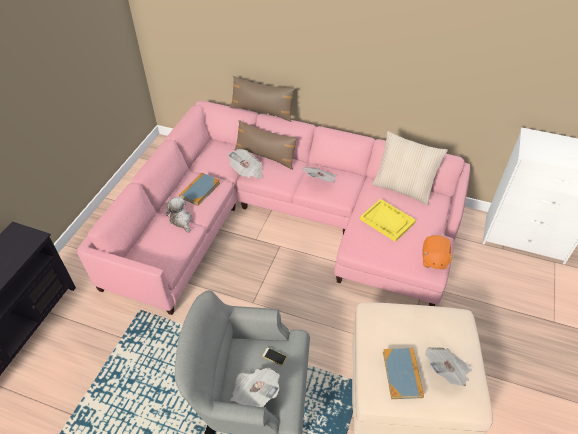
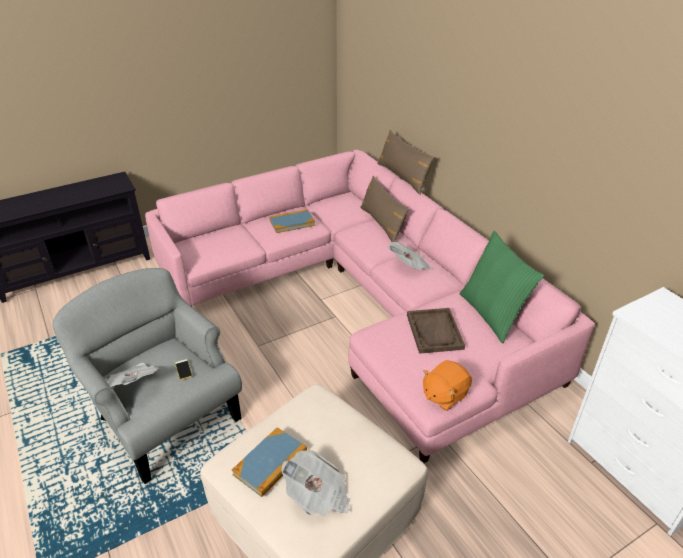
camera: 40 degrees right, 10 degrees down
(181, 220) = (251, 237): plush toy -> none
(247, 172) = (349, 228): newspaper -> none
(387, 221) = (434, 332): yellow tray -> brown tray
(403, 188) = (492, 314): beige pillow -> green pillow

